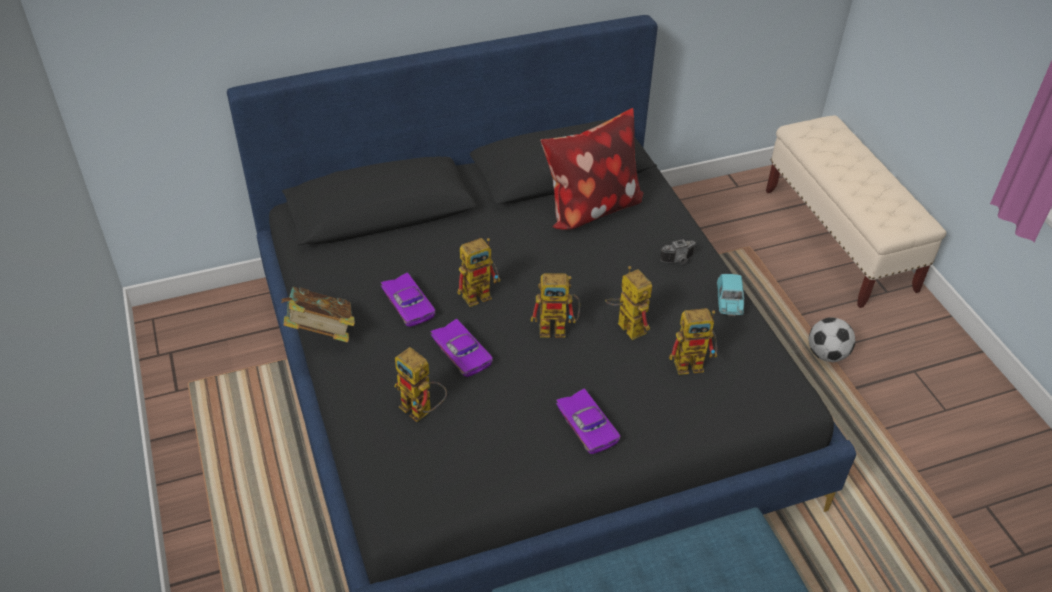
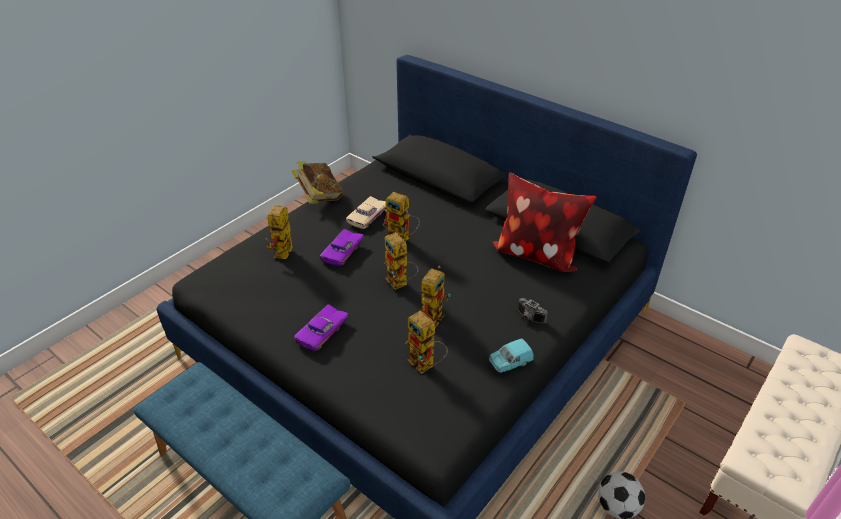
camera: 60 degrees right, 5 degrees down
(410, 304) = (368, 217): purple toy car -> beige toy car

